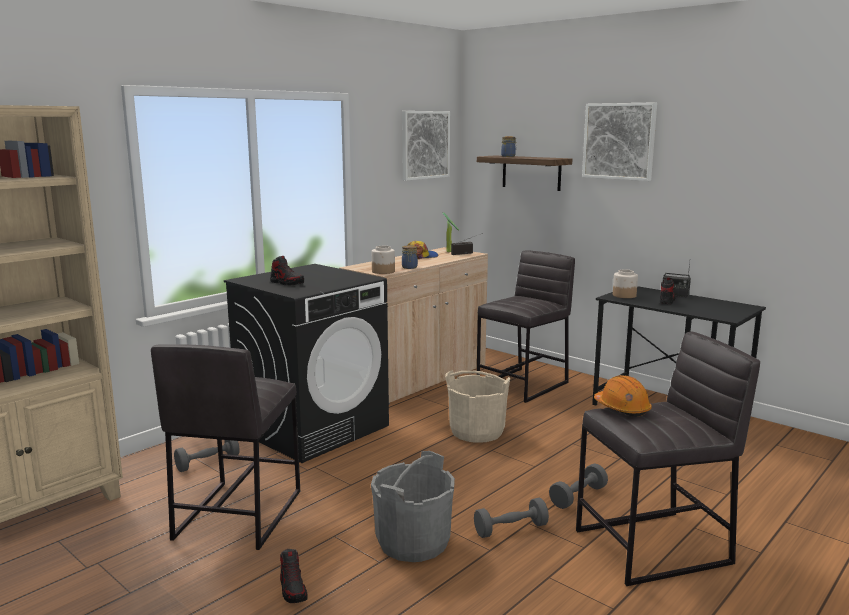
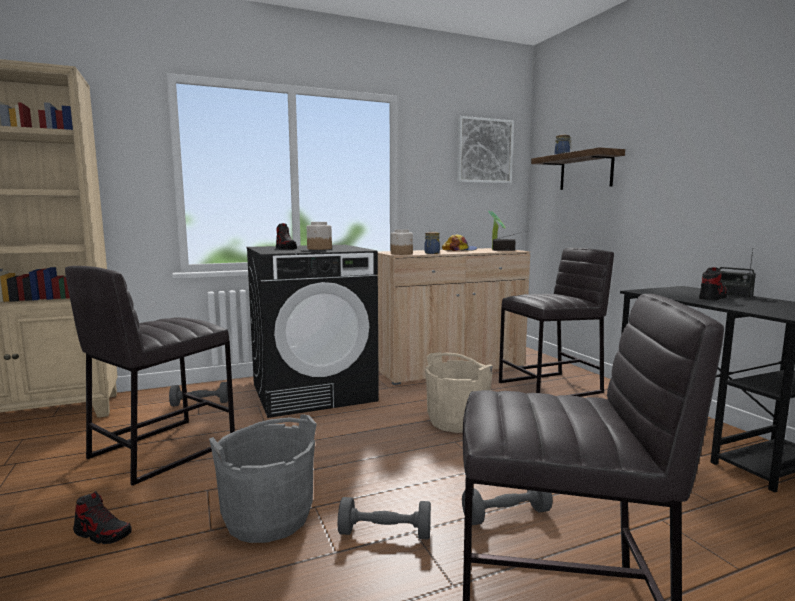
camera: 25 degrees right, 5 degrees down
(293, 589) = (102, 533): shoe -> shoe turned 75 degrees counterclockwise
(619, 141) = (674, 120): picture -> none
(622, 408) = (512, 392): orange hard hat -> none
(624, 295) = (659, 291): jar -> jar (319, 248)

